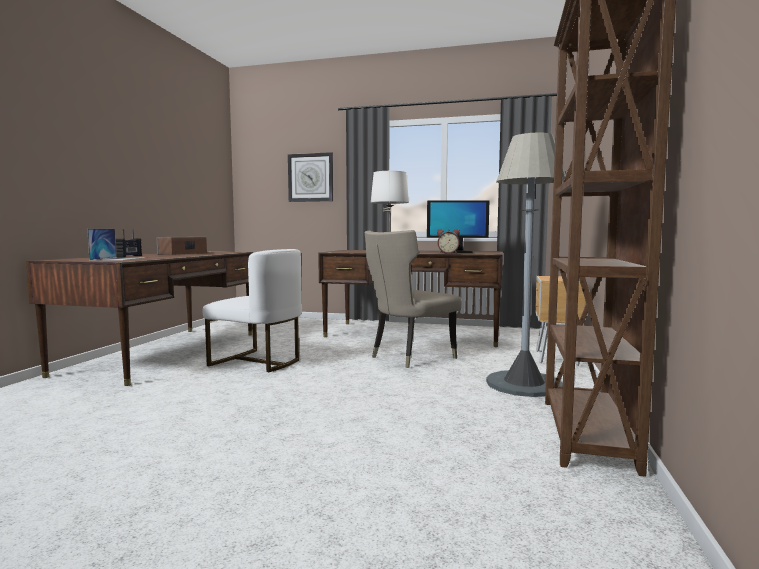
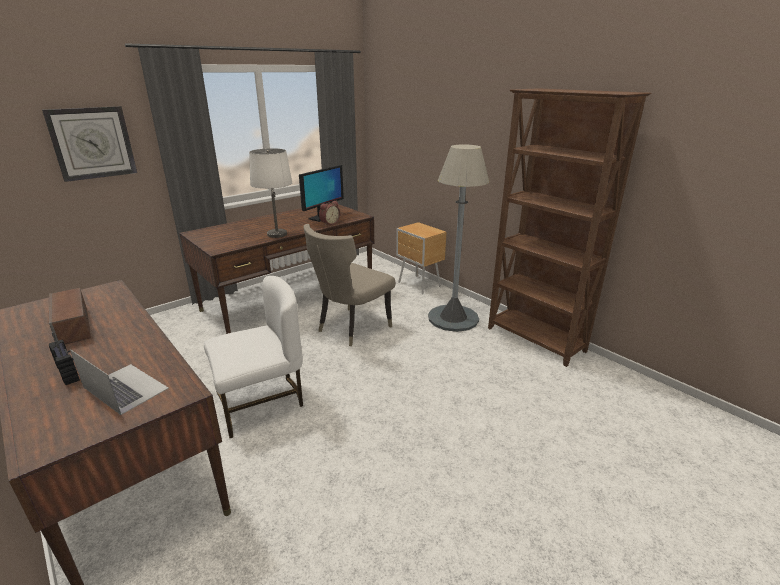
camera: 55 degrees left, 20 degrees up
(409, 357) = (350, 328): beige chair -> beige chair turned 45 degrees clockwise

